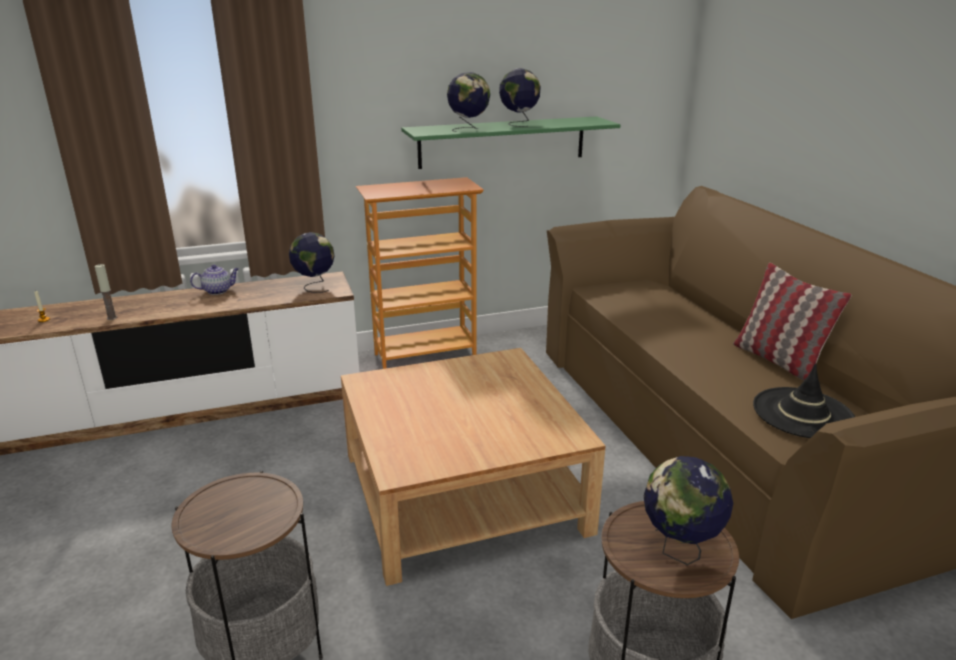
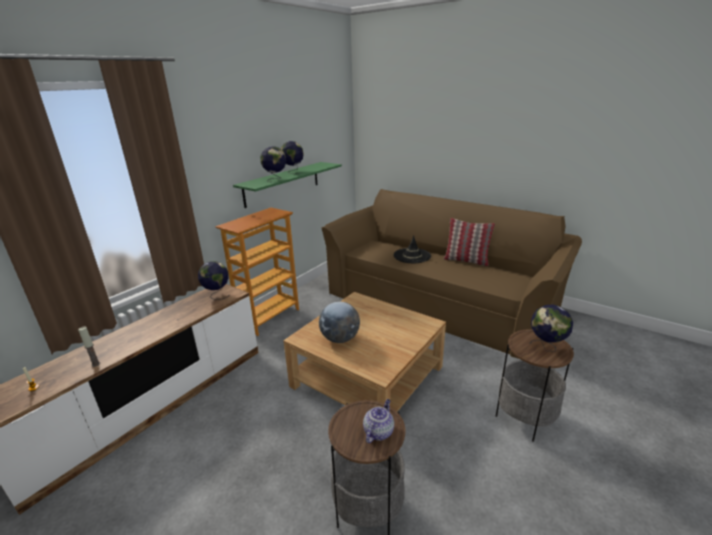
camera: 35 degrees left, 0 degrees up
(218, 291) = (153, 319): teapot -> teapot (378, 431)
(410, 403) = (340, 339): none -> globe
(803, 413) = (500, 278): black hat -> black hat (412, 256)

